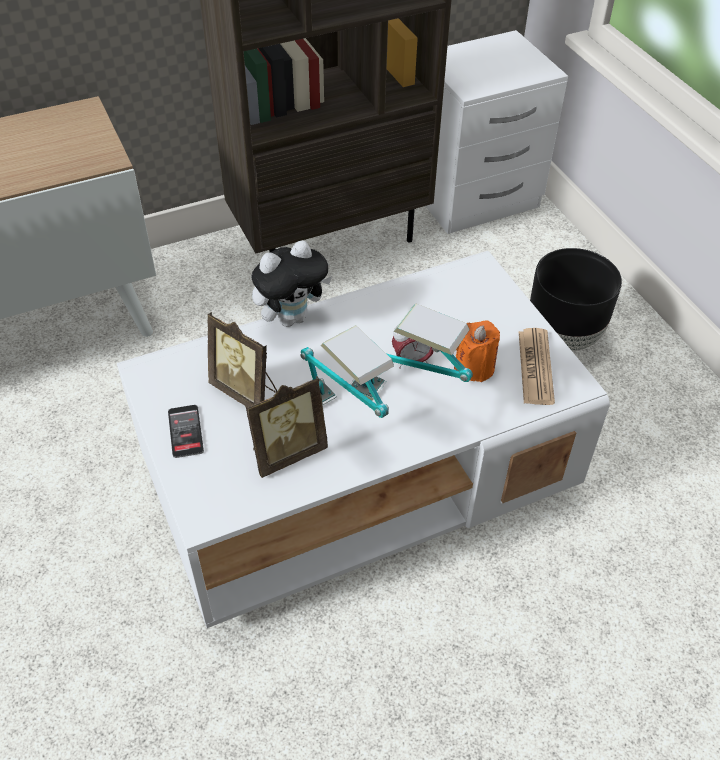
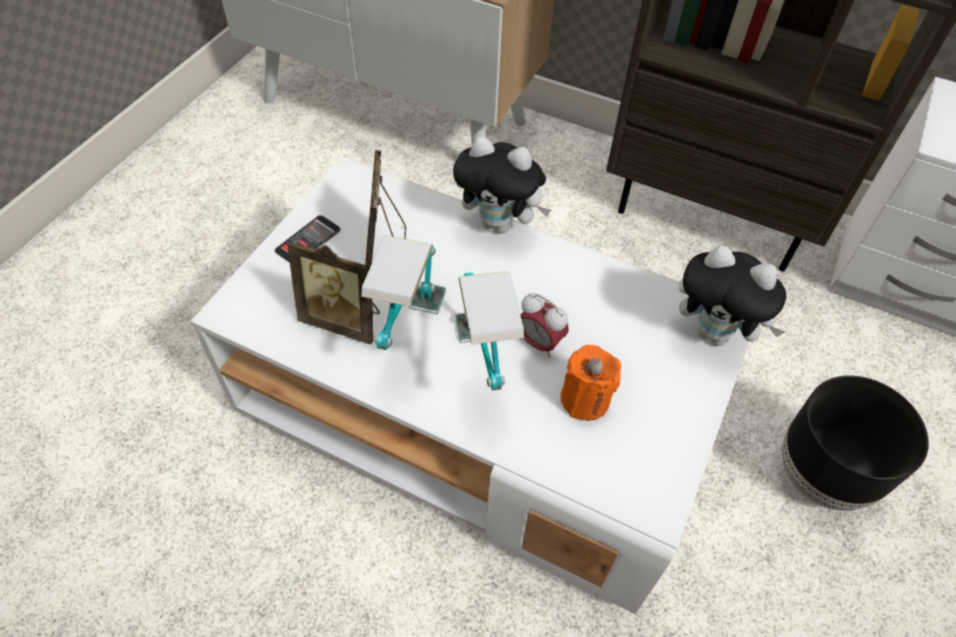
camera: 50 degrees right, 5 degrees up
(484, 278) = (715, 333): none -> plush toy
(535, 367) = (641, 453): newspaper -> none

